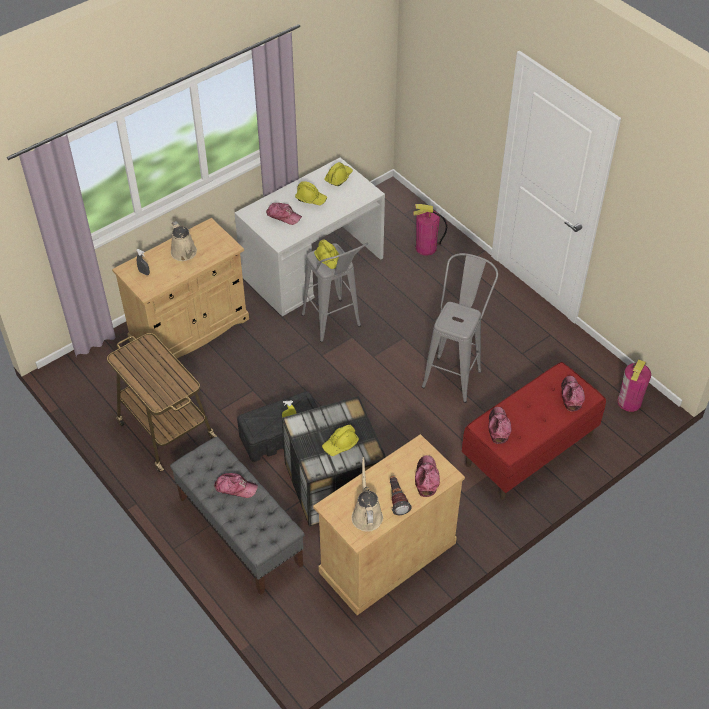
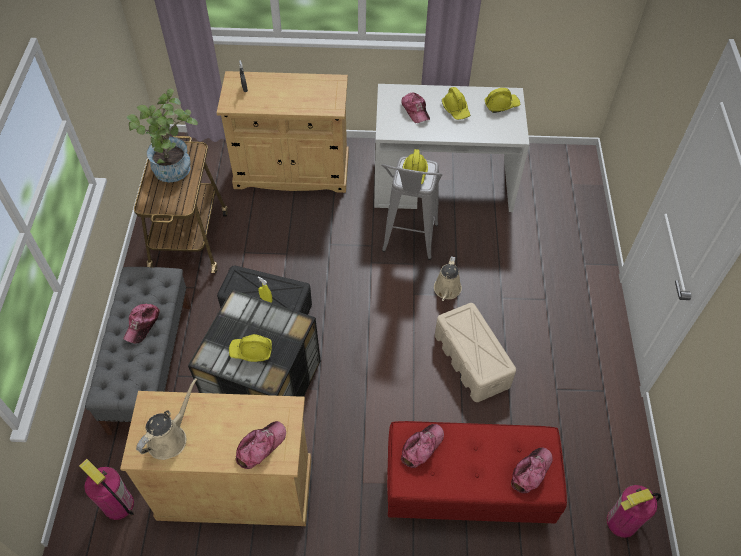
camera: 40 degrees right, 5 degrees up
(151, 367) = (174, 172): none -> potted plant
(185, 253) = (292, 92): beige watering can -> beige watering can (447, 290)
(235, 488) = (142, 324): cap -> cap turned 60 degrees clockwise
(397, 499) = (211, 445): flashlight -> none
(426, 248) = (562, 227): fire extinguisher -> fire extinguisher (118, 504)
(455, 372) = (472, 361): grey stool -> beige storage box

